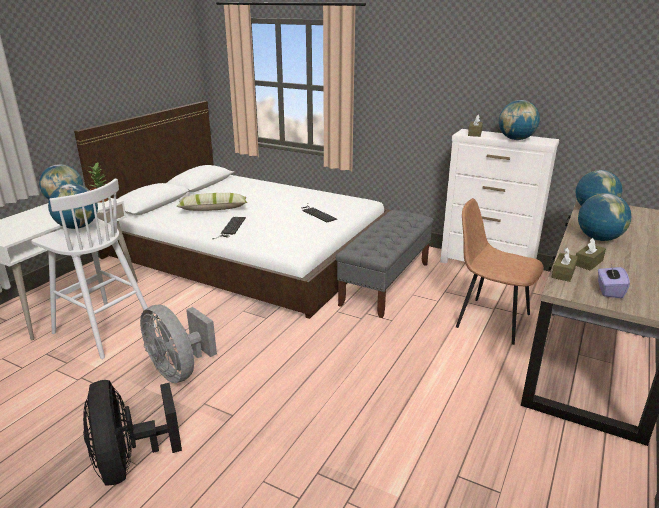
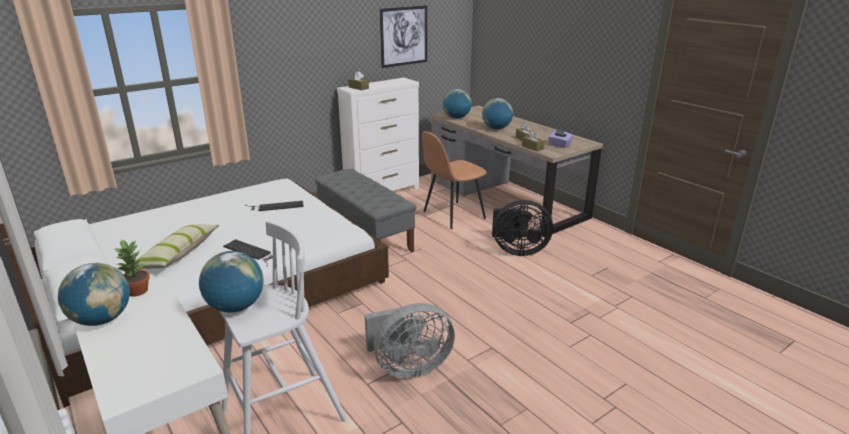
camera: 65 degrees left, 0 degrees up
(130, 462) = (522, 412): black fan -> black fan (517, 250)
(516, 139) = (390, 84): globe -> none
(572, 85) = (404, 36): none -> picture

